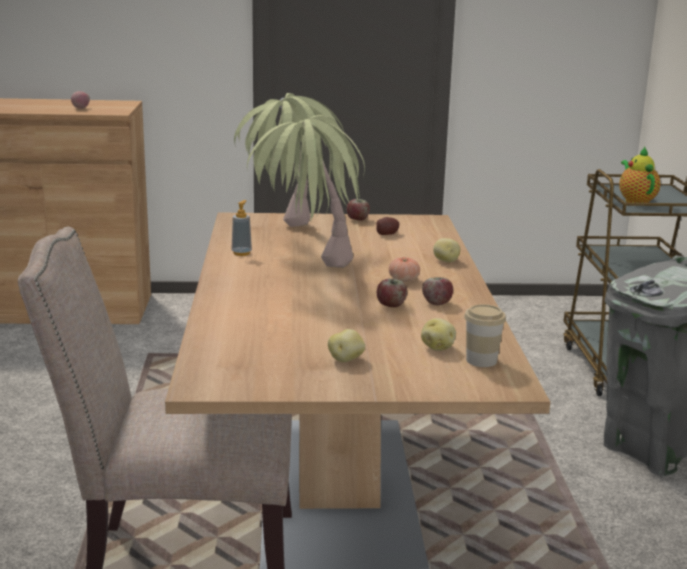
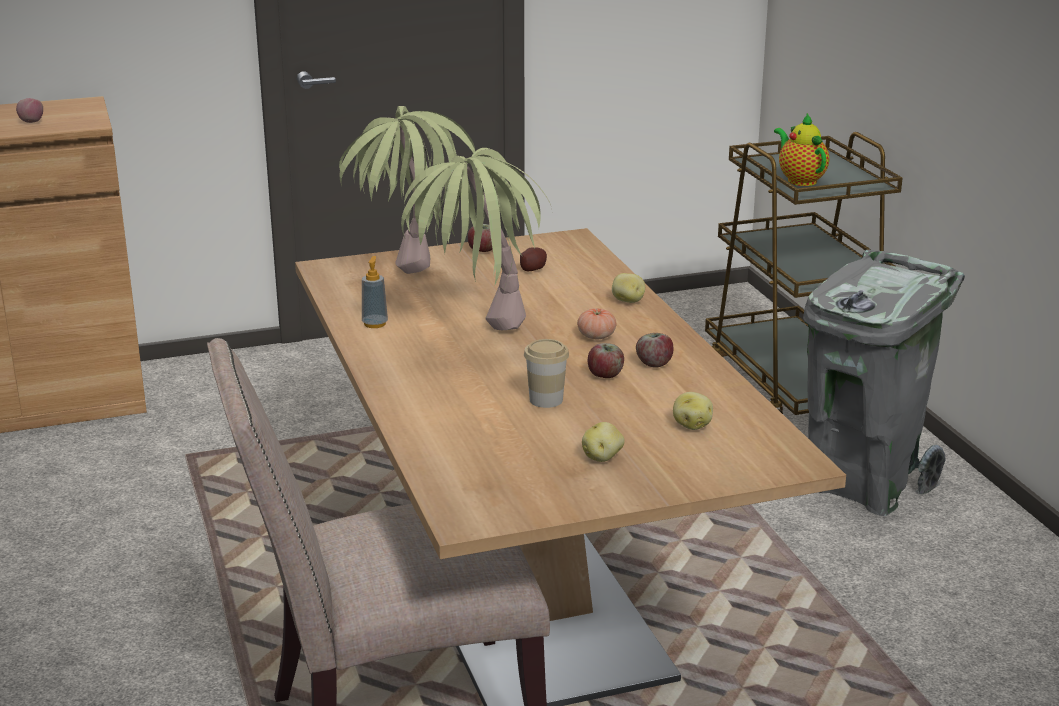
camera: 15 degrees left, 5 degrees up
(481, 360) = (748, 434): cup -> cup (546, 400)

